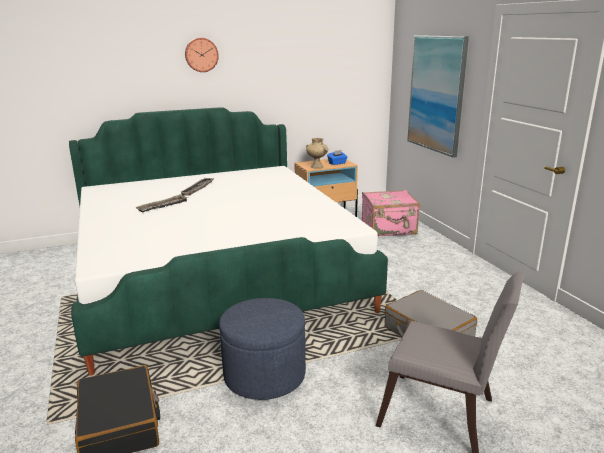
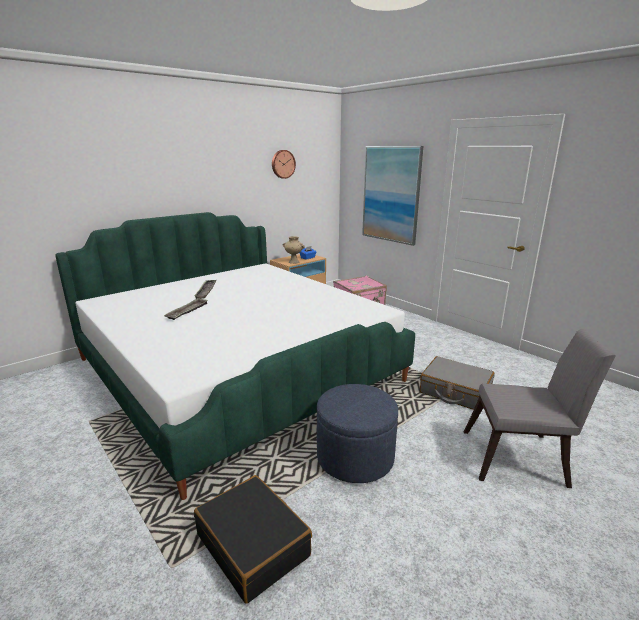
camera: 20 degrees left, 0 degrees up
(201, 55) = (186, 162): wall clock -> wall clock (282, 164)

